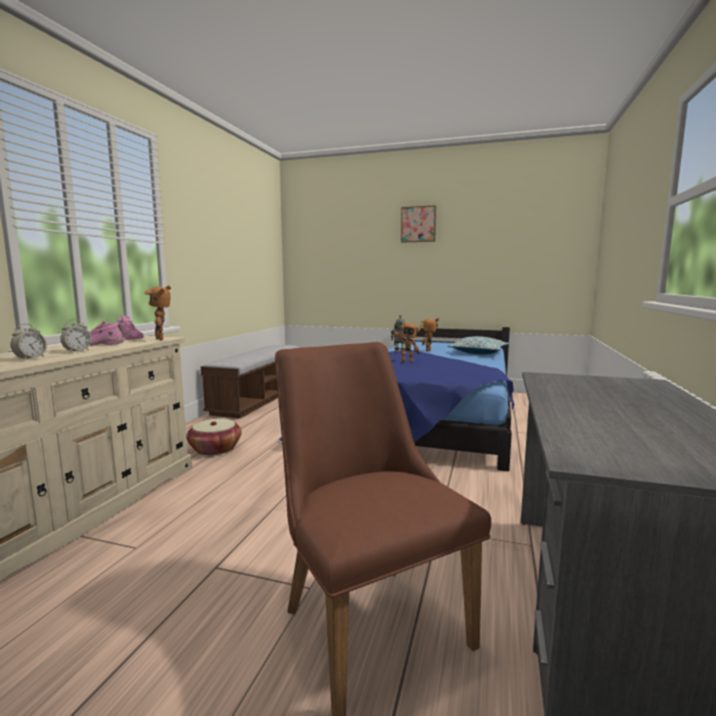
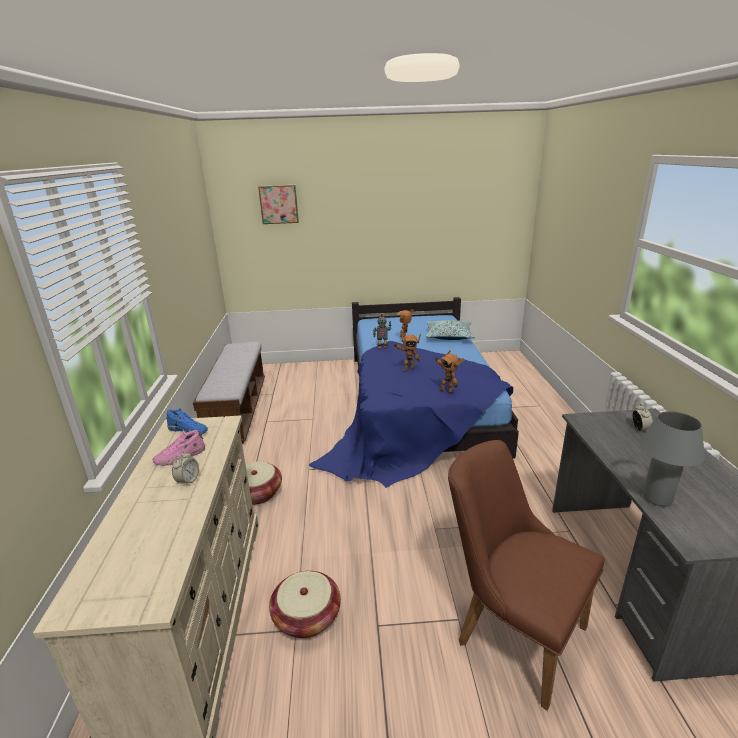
camera: 20 degrees left, 15 degrees up
(30, 358) = (171, 512): alarm clock -> alarm clock (640, 428)
(130, 338) = (188, 430): pink shoe -> blue shoe
(156, 541) = (307, 617): none -> basket
(162, 339) = (227, 426): toy robot -> toy robot (446, 390)
(418, 224) = (369, 200): picture -> picture (279, 204)
(573, 425) = (657, 498): none -> grey table lamp

